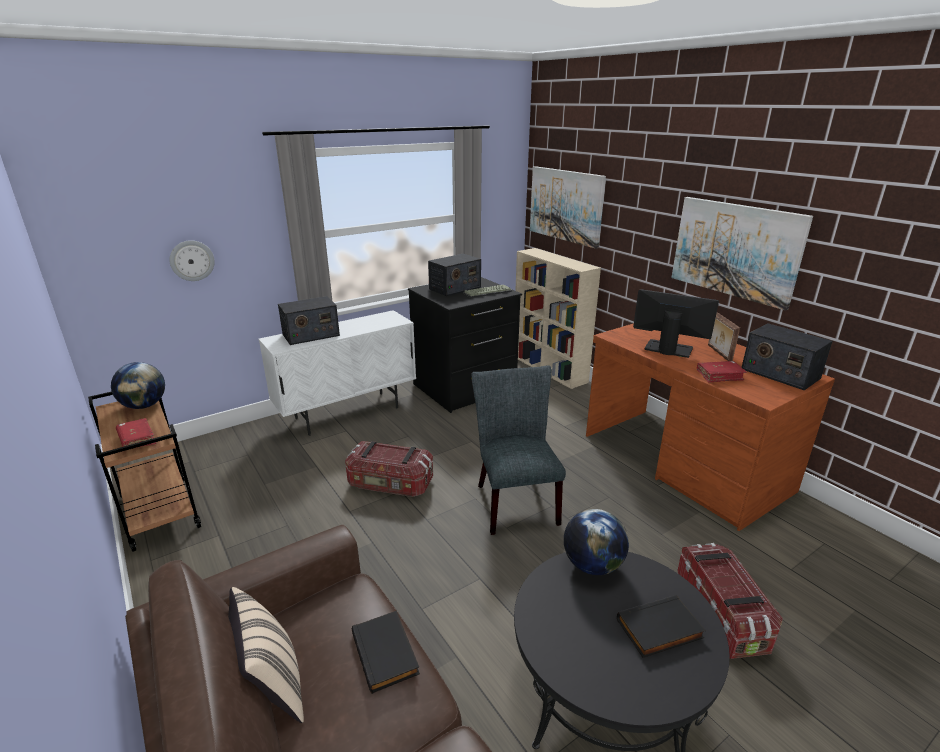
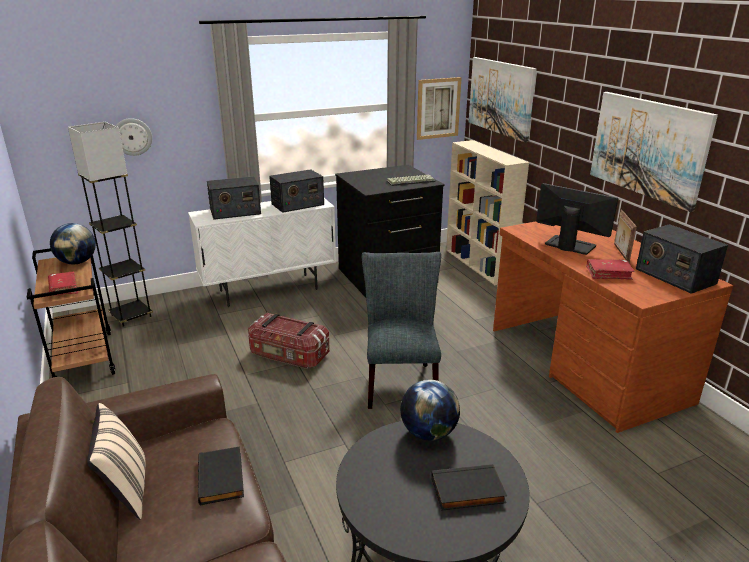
camera: 10 degrees right, 0 degrees up
(203, 456) = (131, 316): none -> grey floor lamp
(454, 288) = (380, 176): radio -> radio (297, 204)
(500, 218) = (438, 108): none -> picture
(721, 614) = (566, 503): storage box -> none

